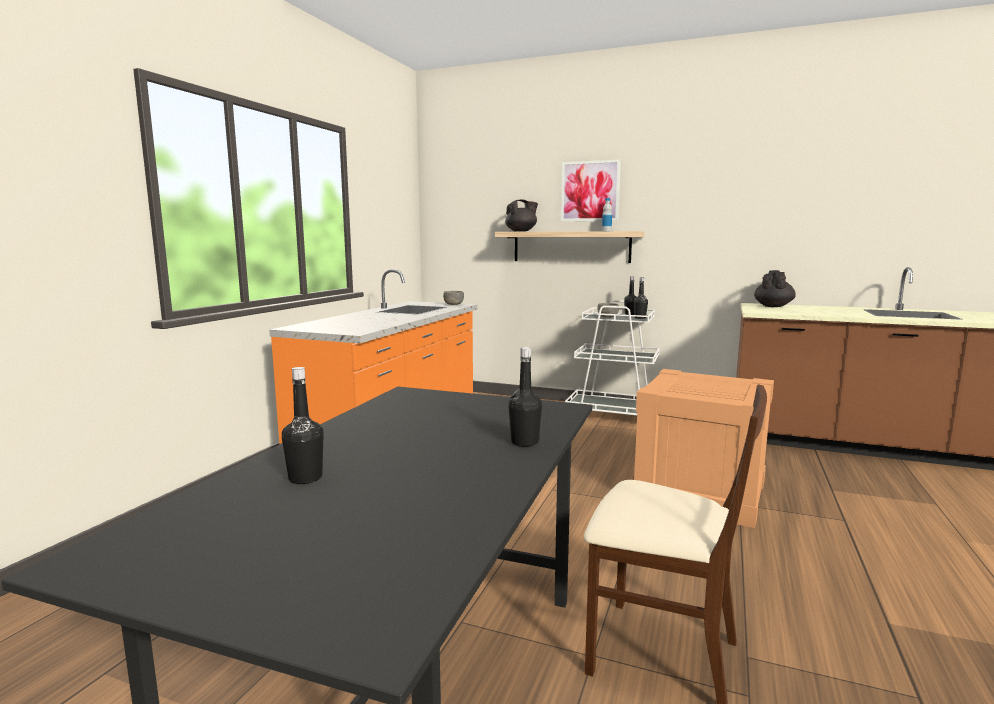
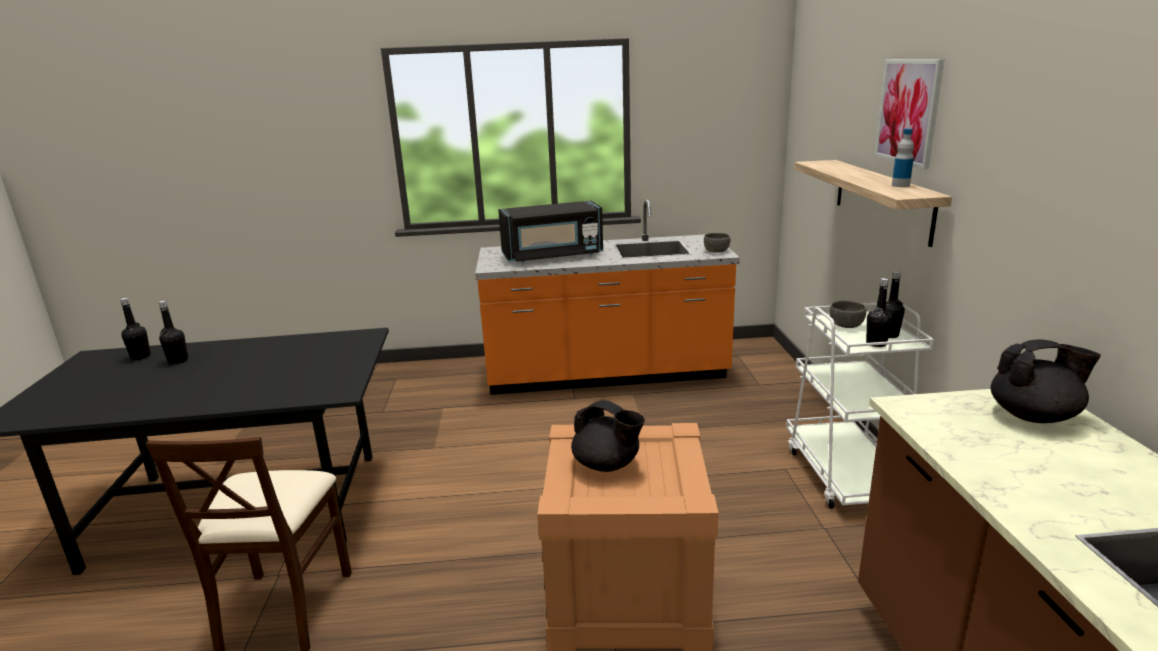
camera: 65 degrees right, 10 degrees up
(367, 321) = (553, 256): none -> black microwave
(521, 231) = (828, 165): black teapot -> black teapot (607, 465)
(524, 442) = (243, 397): black bottle -> black bottle (141, 357)

